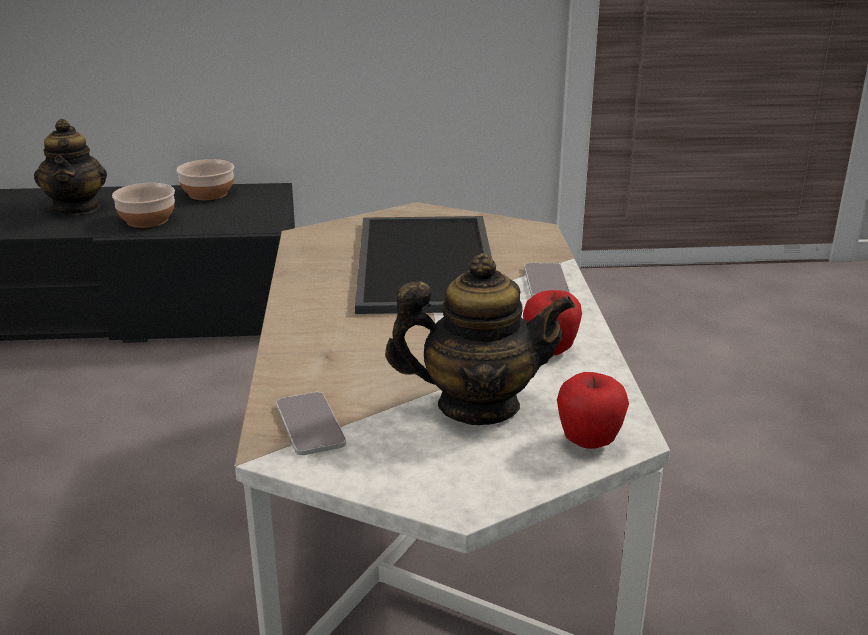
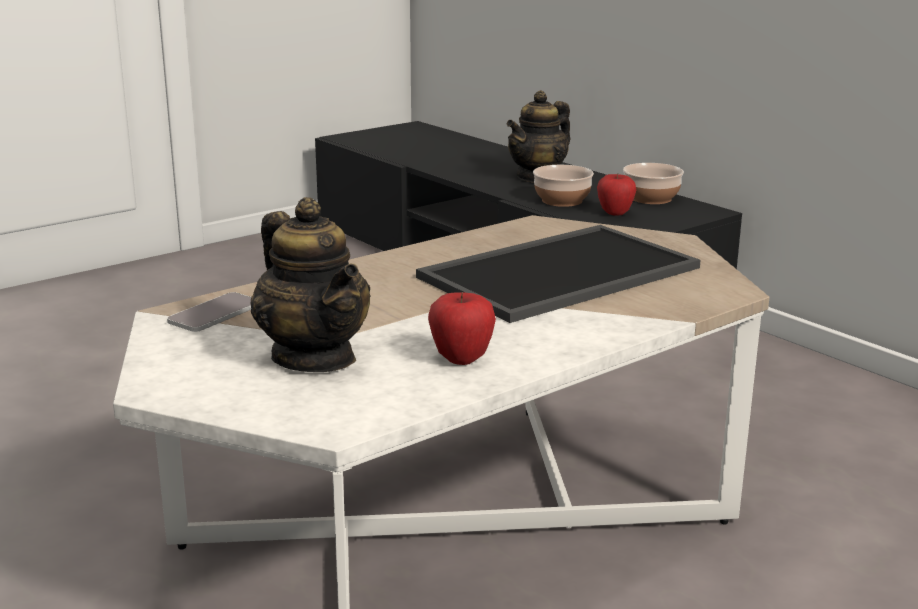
camera: 55 degrees right, 5 degrees down
(546, 282) = (608, 324): phone -> none
(589, 442) = (304, 413): apple -> apple (615, 214)

